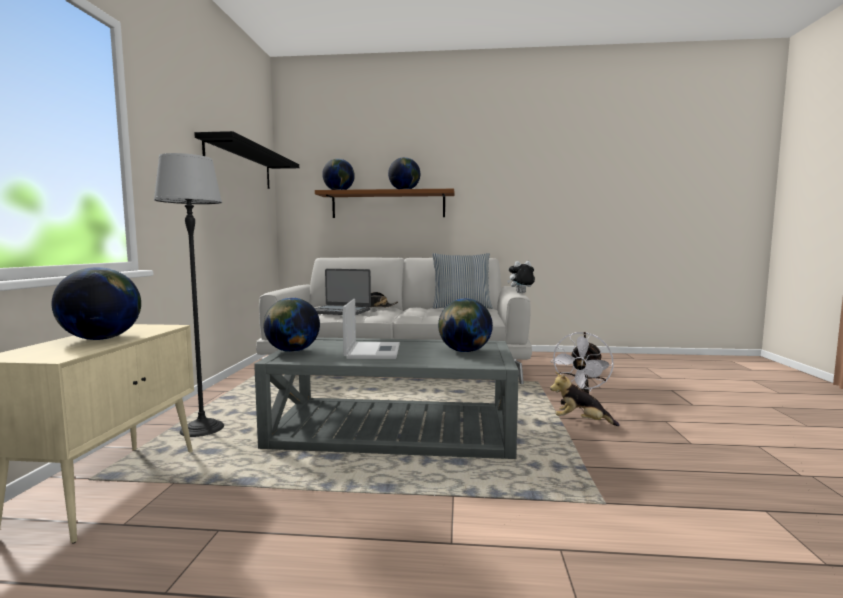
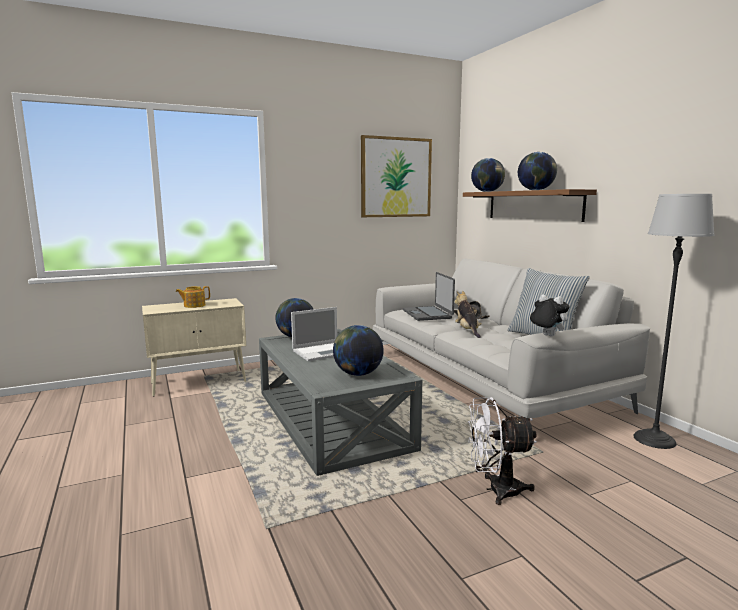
camera: 60 degrees right, 5 degrees up
(101, 339) = (194, 305): globe -> teapot
(202, 429) = (275, 373): floor lamp -> floor lamp (654, 439)
(240, 165) = (396, 177): black shelf -> picture
(581, 422) = (443, 496): plush toy -> plush toy (467, 331)

